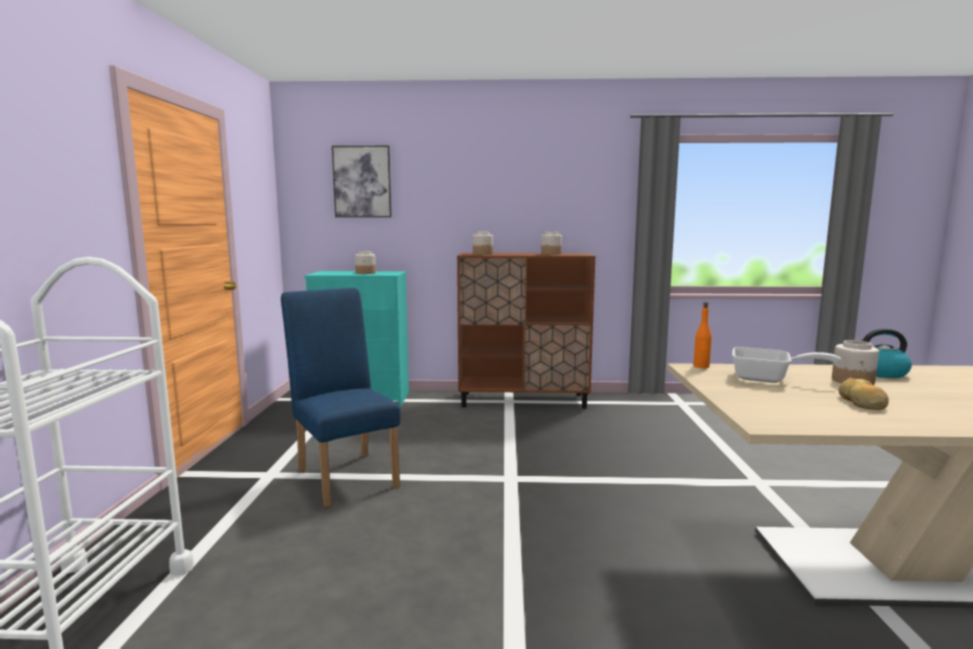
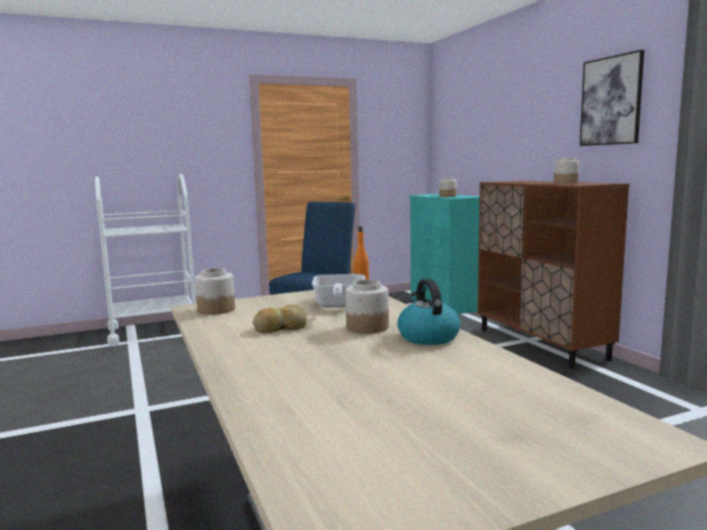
camera: 65 degrees right, 0 degrees up
(362, 182) = (468, 116): picture -> picture (611, 101)
(482, 254) = (509, 181): jar -> jar (216, 309)

